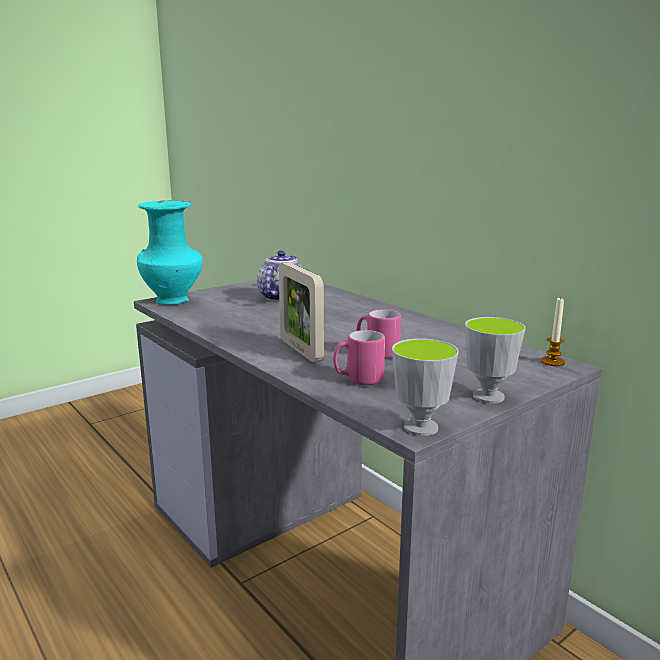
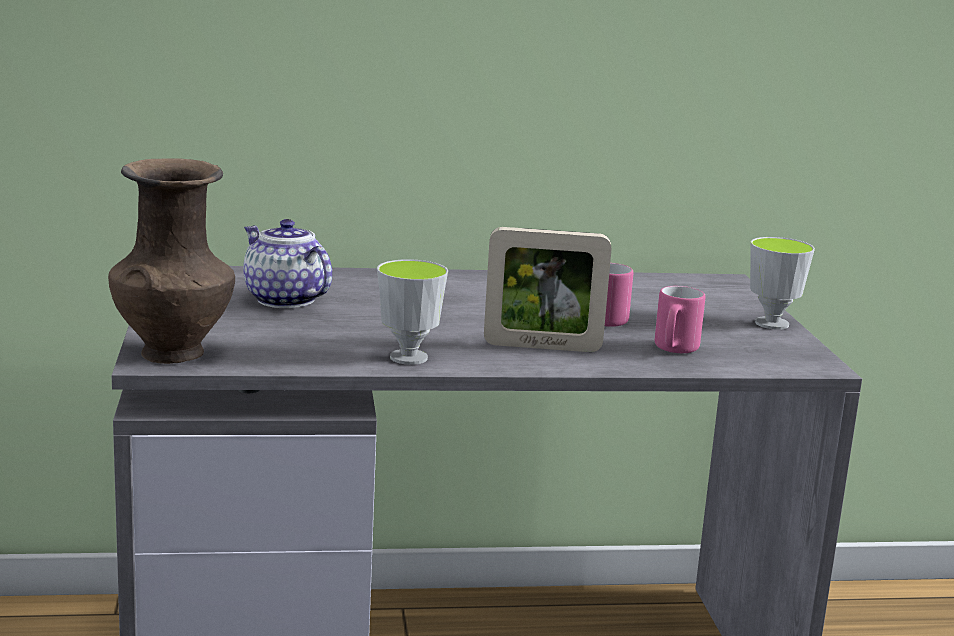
camera: 60 degrees left, 0 degrees up
(174, 301) = (174, 352): turquoise vase -> brown vase
(421, 427) = (817, 362): cup -> cup (408, 358)
(552, 362) = (712, 280): candle -> none

